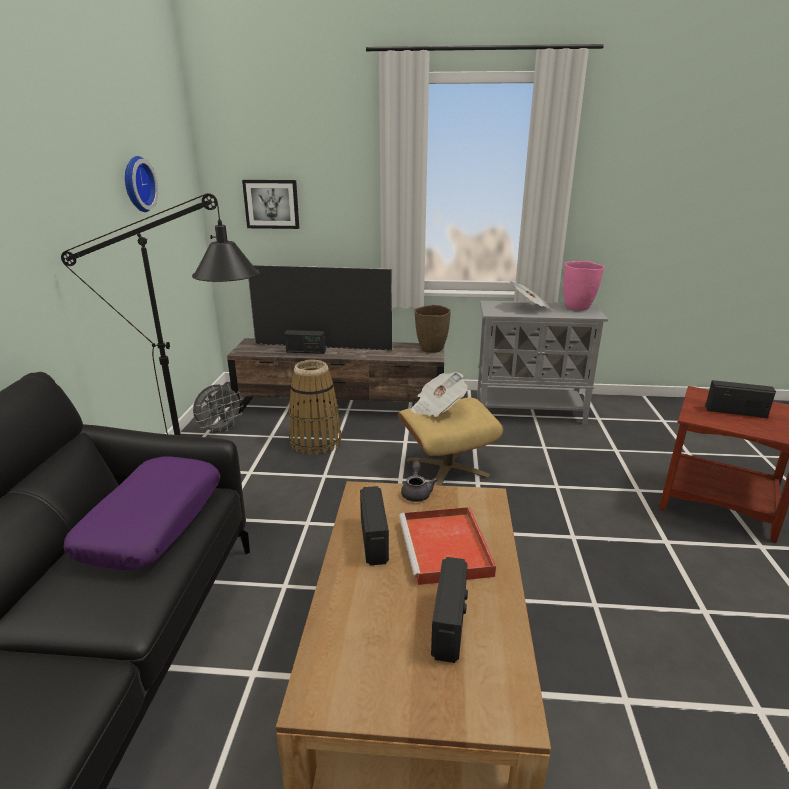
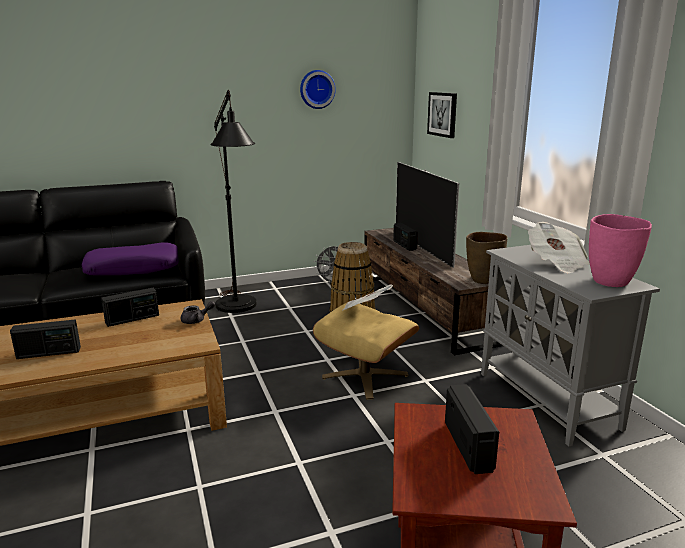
camera: 65 degrees right, 5 degrees down
(446, 549) = (126, 340): red tray -> none

